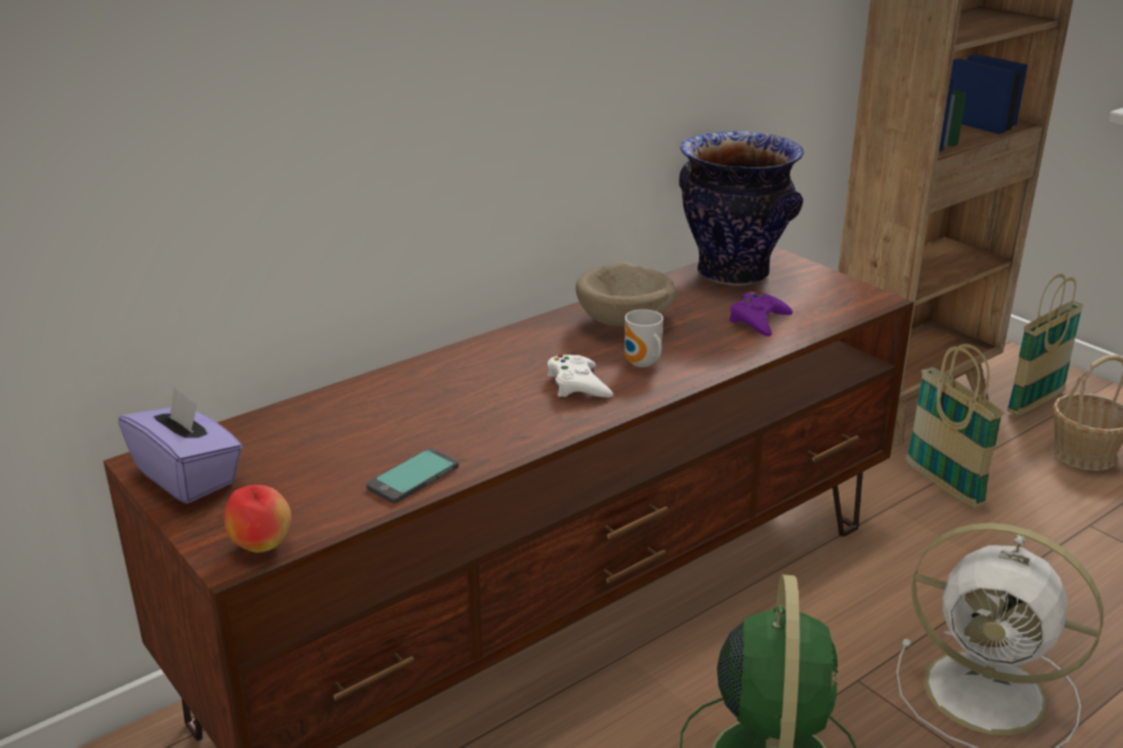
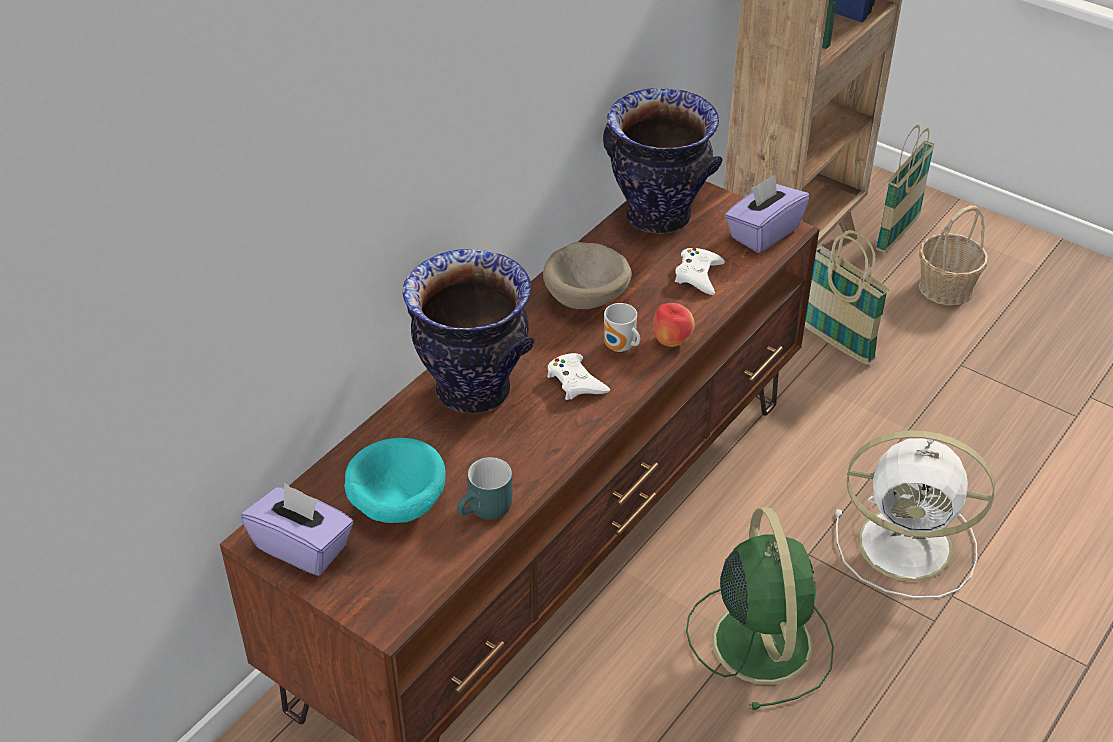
camera: 15 degrees left, 15 degrees up
(261, 546) = (402, 604): apple -> apple (671, 341)
(315, 456) = (396, 504): none -> turquoise bowl
(413, 477) = (487, 511): phone -> turquoise mug
(461, 376) = (474, 390): none -> vase
(758, 320) = (698, 275): purple game controller -> white game controller
(847, 297) = (763, 232): none -> purple tissue box

